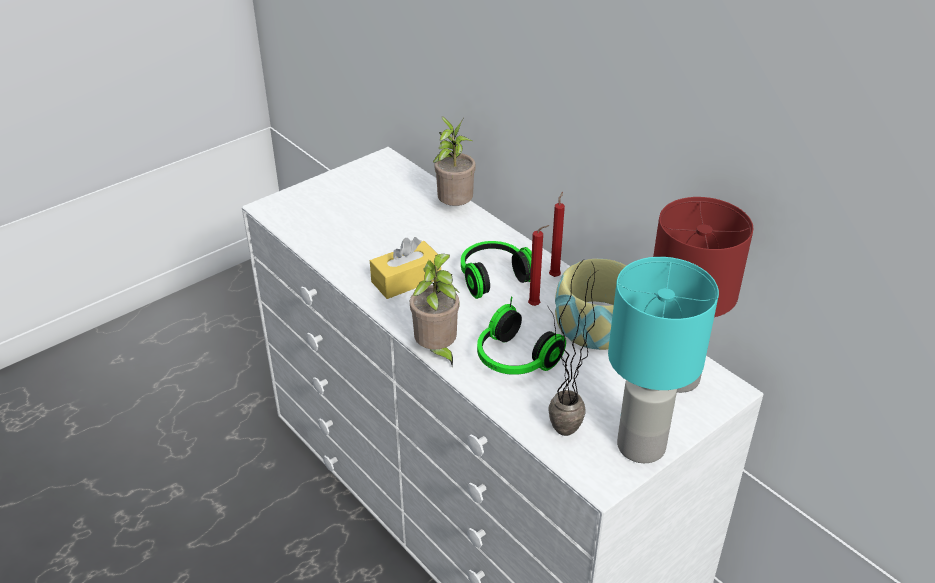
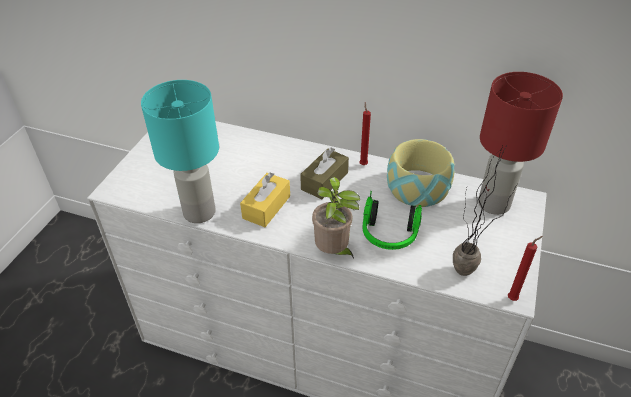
camera: 30 degrees left, 5 degrees up
(454, 207) = (254, 140): potted plant -> none
(493, 277) = (324, 181): headphones -> brown tissue box
(536, 306) = (369, 190): red candle -> red candle (513, 298)
(640, 447) = (514, 261): turquoise table lamp -> turquoise table lamp (199, 213)

